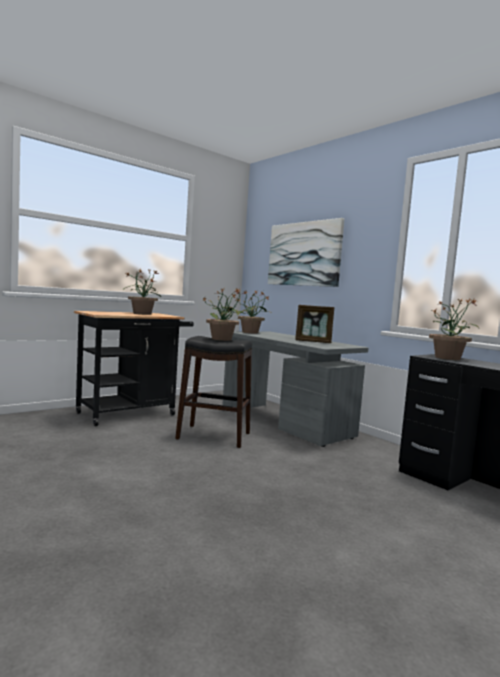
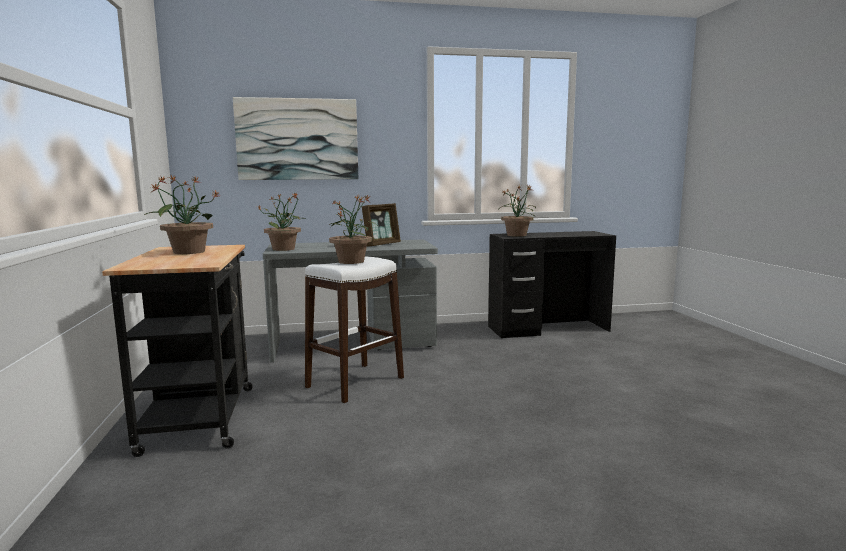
camera: 60 degrees left, 5 degrees up
(213, 436) = (355, 382): black stool -> white stool

